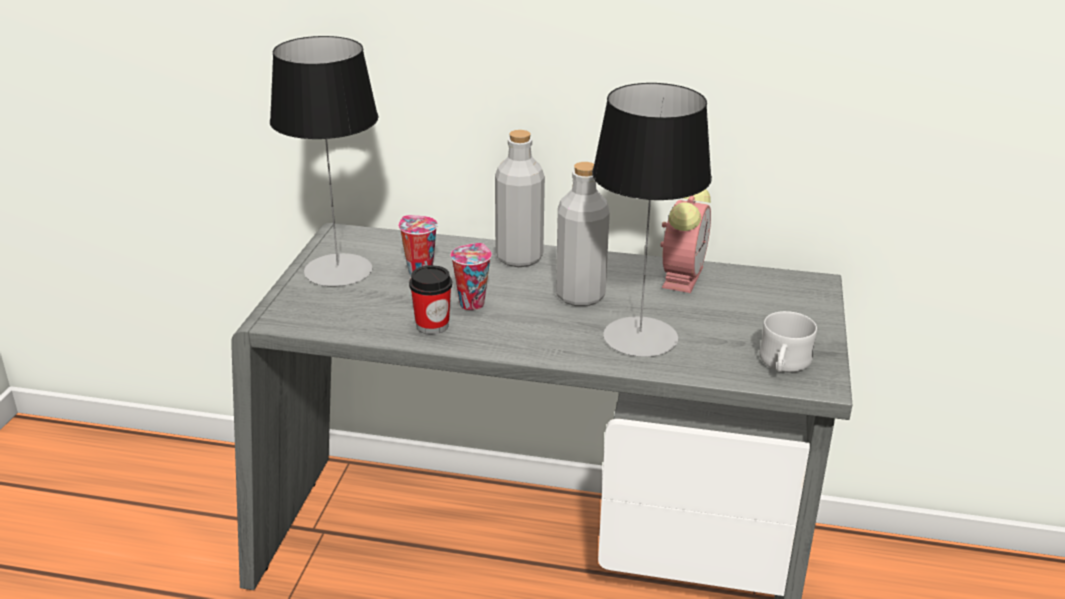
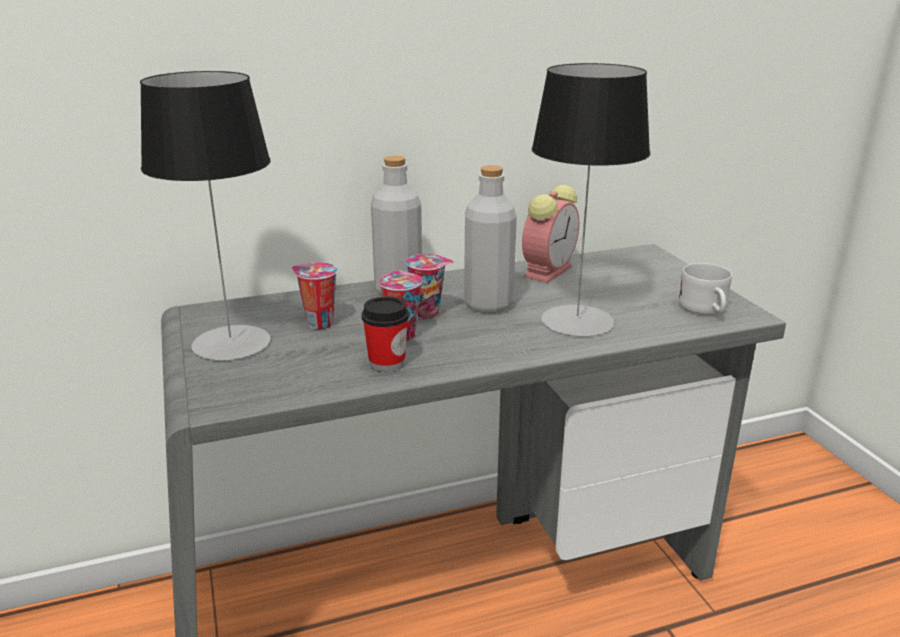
camera: 30 degrees left, 5 degrees down
(518, 289) = (428, 313): none -> cup
(682, 276) = (548, 270): alarm clock -> alarm clock turned 45 degrees clockwise

